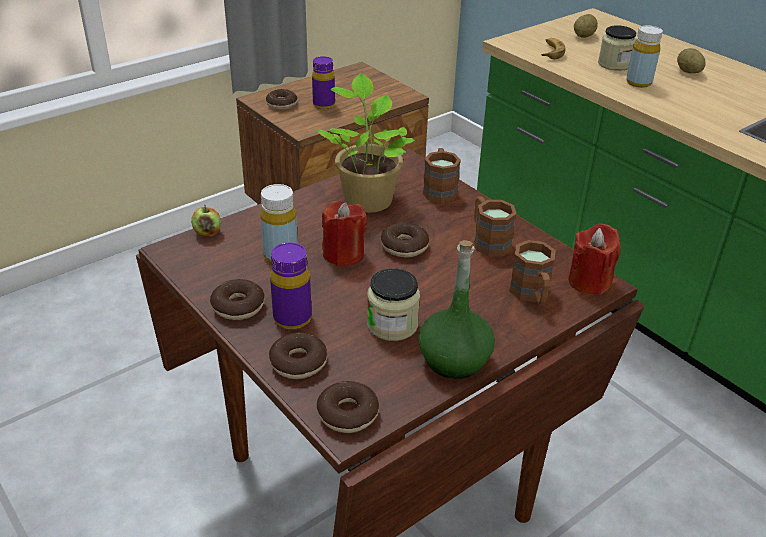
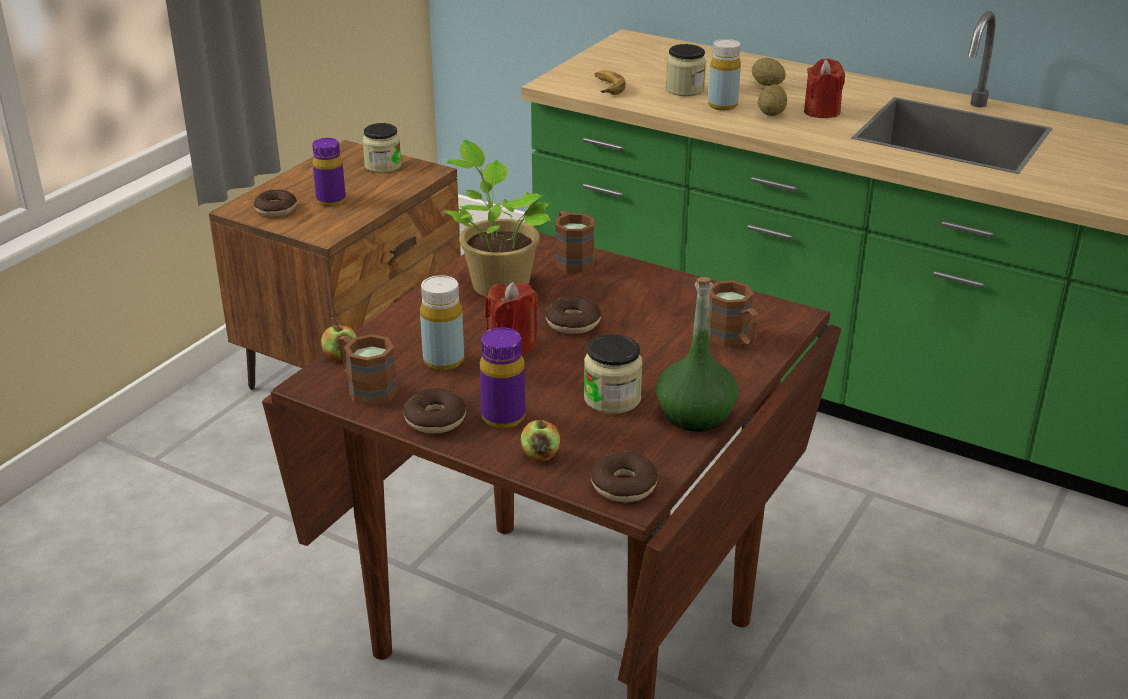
camera: 20 degrees left, 5 degrees down
(298, 363) = (540, 455): donut -> apple
(376, 85) = (383, 166): none -> jar
(488, 241) = (656, 299): brown mug -> brown mug (366, 388)
(584, 36) = (632, 63): potato -> potato (771, 113)
(589, 281) = (781, 315): red candle -> red candle (822, 111)

